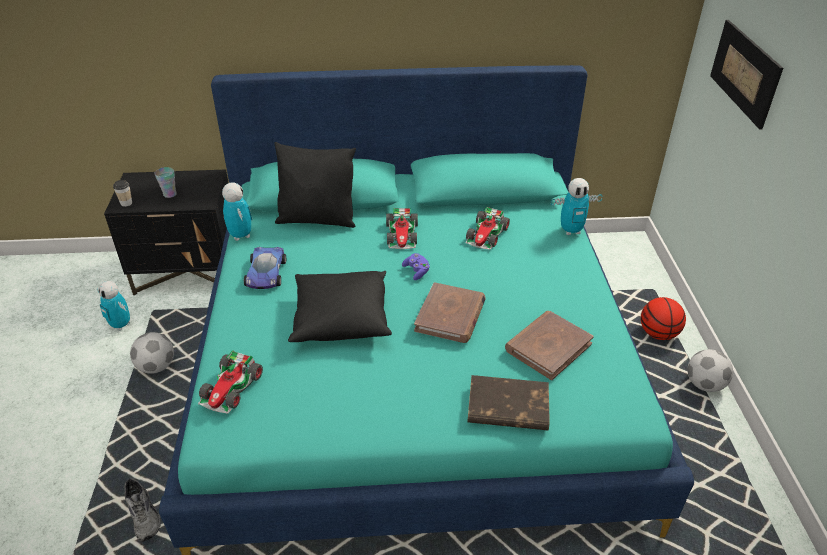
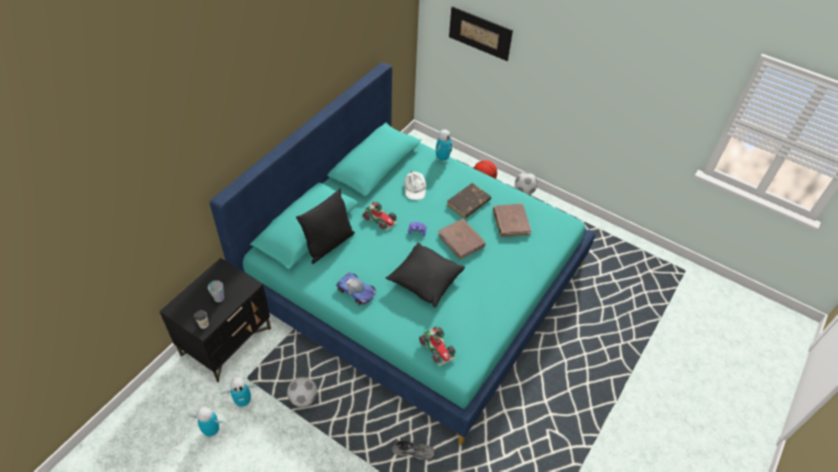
camera: 55 degrees left, 10 degrees up
(241, 235) = (307, 285): toy robot -> toy robot (211, 431)
(487, 235) = (415, 188): toy car -> white cap
(507, 407) = (532, 258): brown book -> brown book (468, 203)

